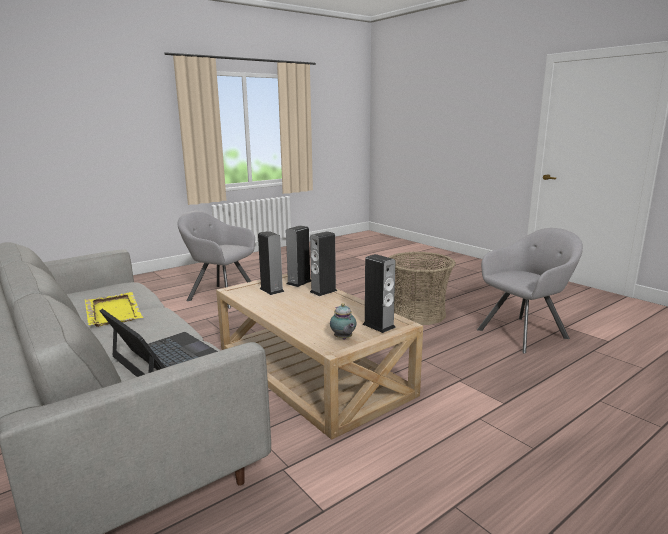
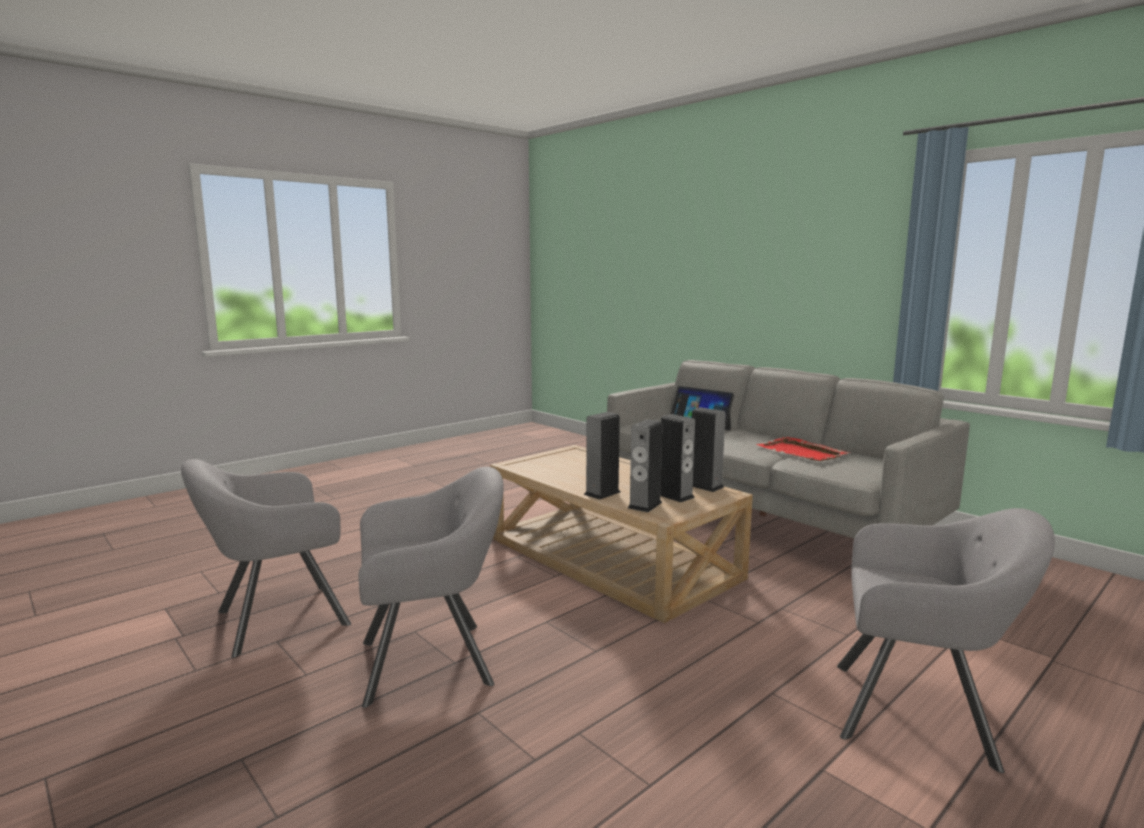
camera: 175 degrees right, 5 degrees down
(113, 311) = (802, 452): yellow tray -> red tray
(343, 339) = (567, 455): teapot -> none
(379, 325) = (534, 462): speaker -> speaker (705, 486)
(418, 314) = (433, 661): basket -> grey armchair

